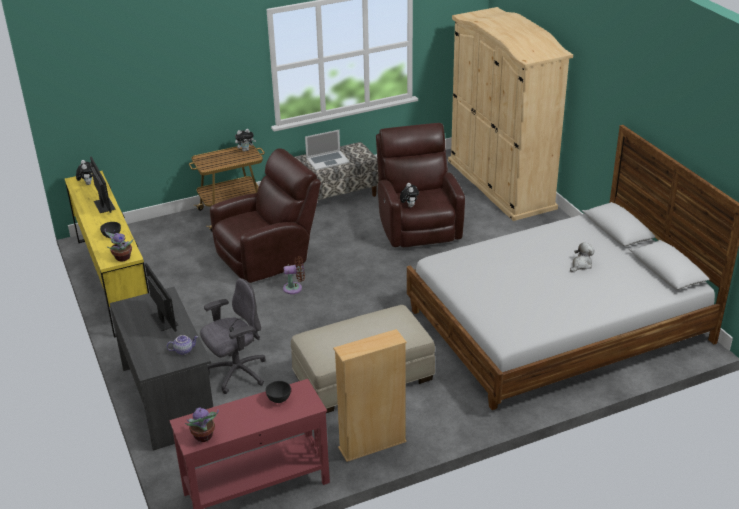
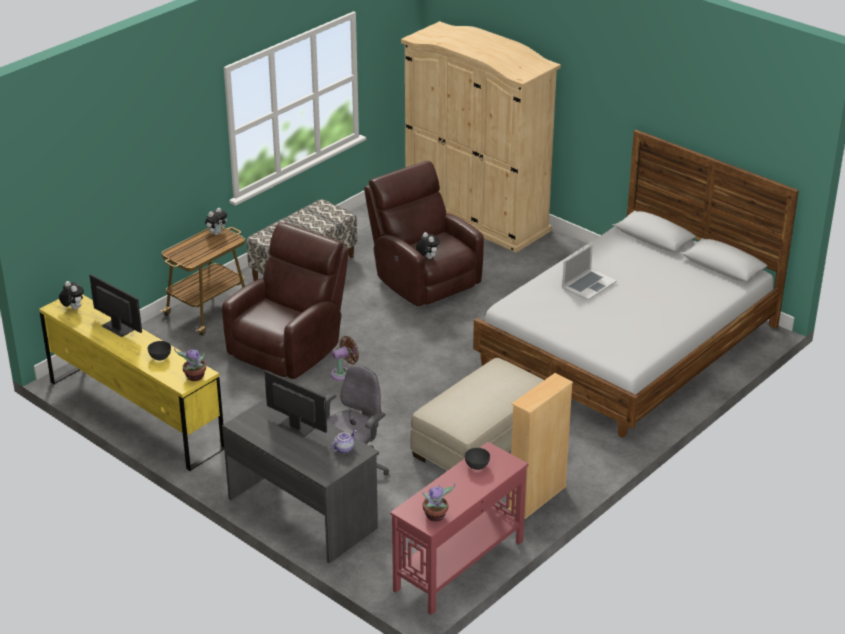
camera: 25 degrees left, 0 degrees up
(327, 160) = (302, 227): laptop -> laptop (588, 285)
(581, 265) = (645, 278): plush toy -> none

